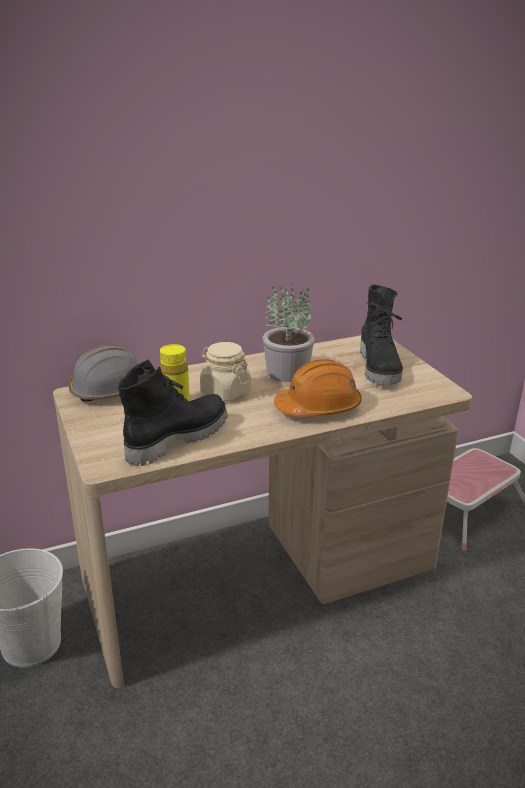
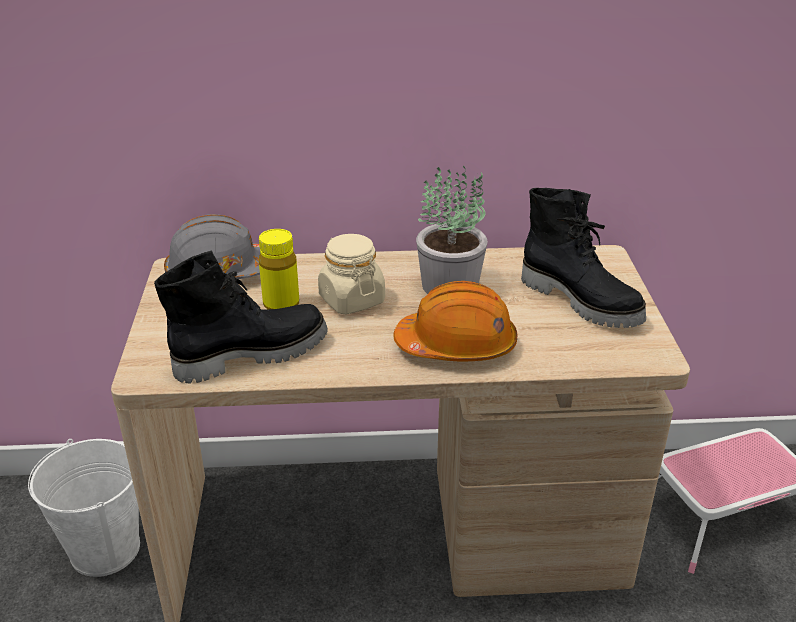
camera: 20 degrees right, 5 degrees up
(380, 368) = (581, 301): black boot -> black boot turned 60 degrees counterclockwise

